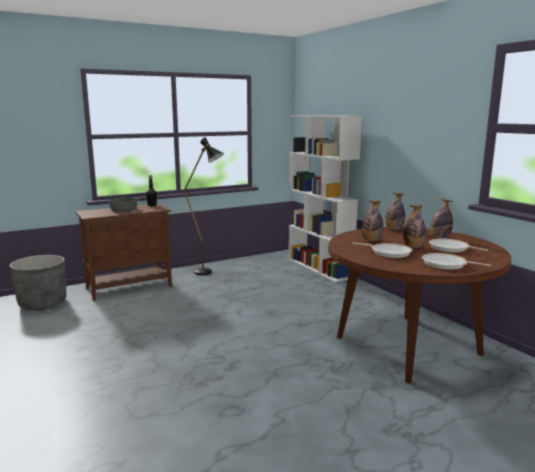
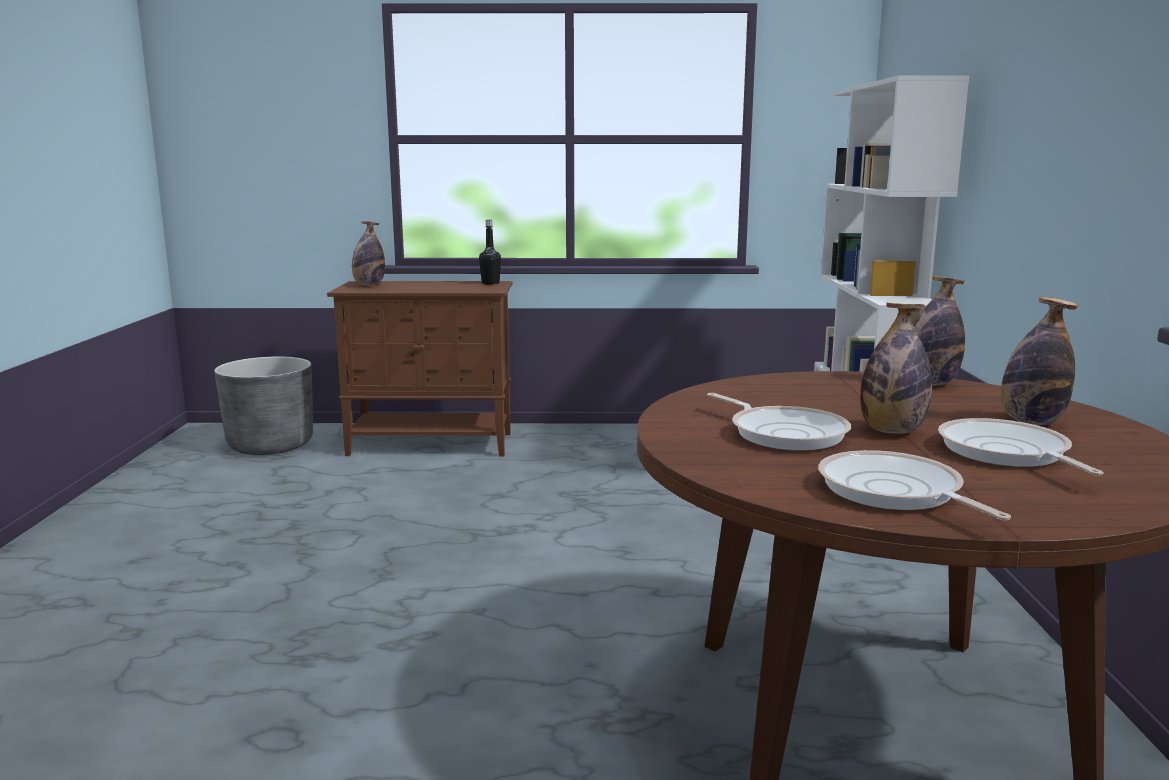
camera: 30 degrees right, 0 degrees up
(123, 209) = (426, 285): grey bowl -> none
(208, 273) = (604, 444): black floor lamp -> none
(371, 240) = (804, 399): bottle -> bottle (369, 285)

